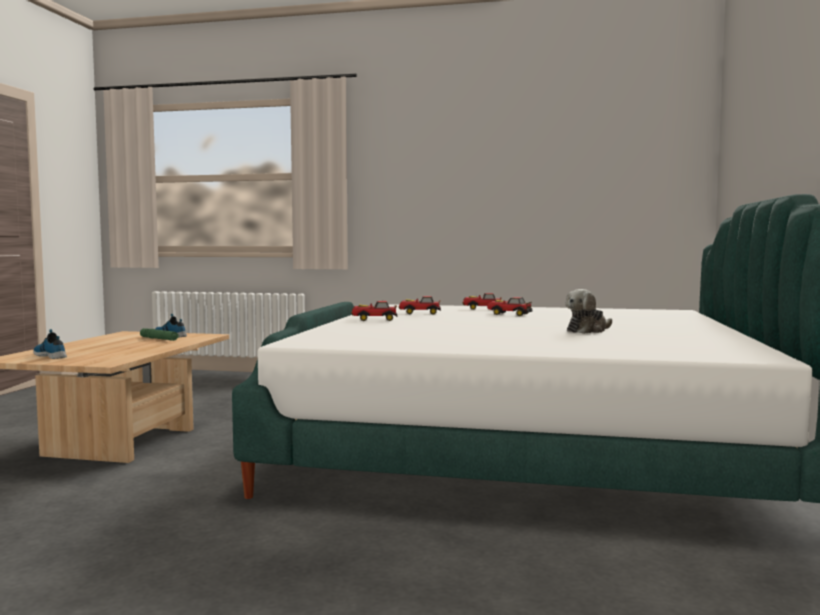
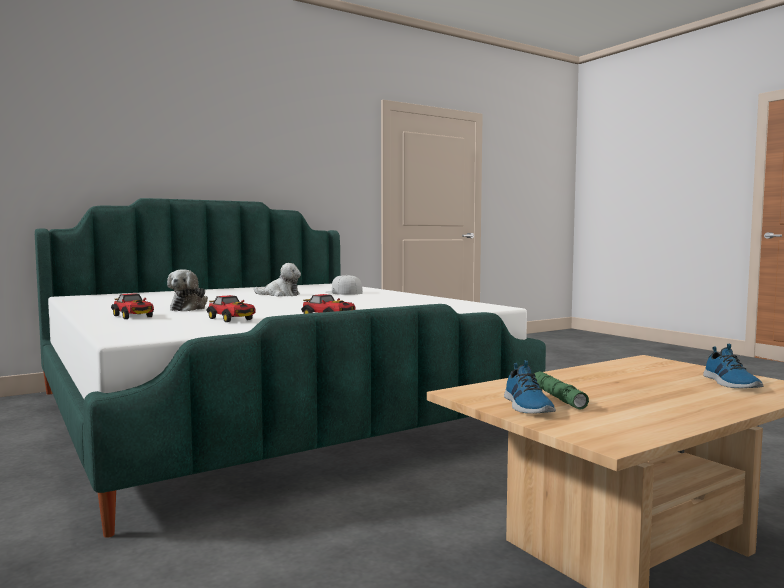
camera: 135 degrees left, 0 degrees up
(509, 314) = (189, 308): toy car -> plush toy
(573, 342) = (343, 292): none -> white cap

